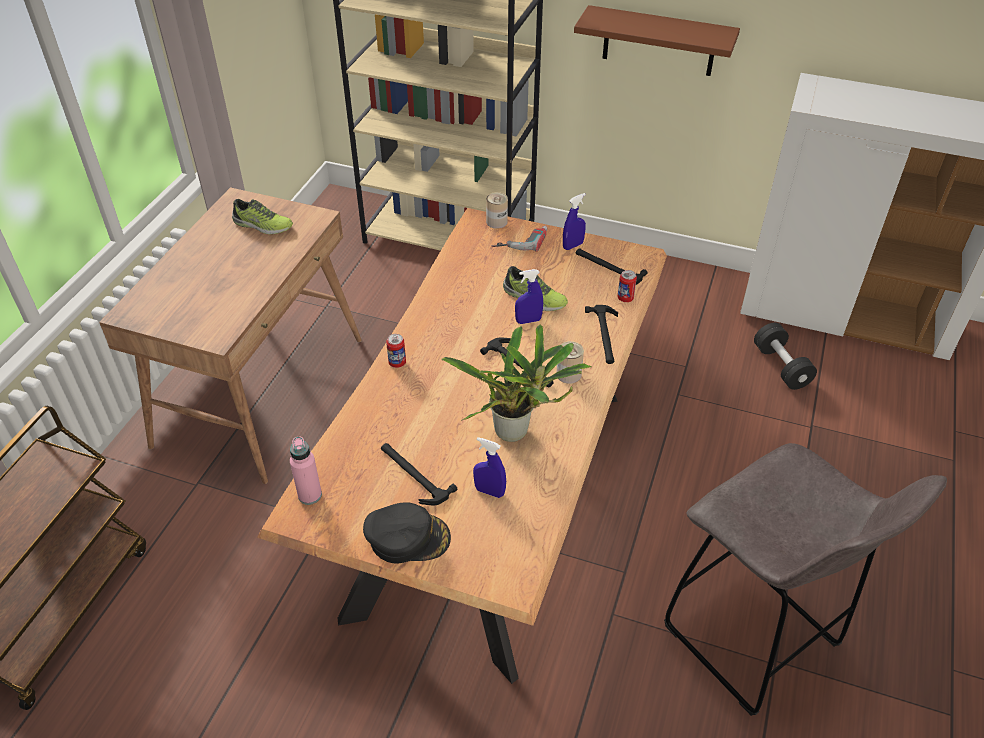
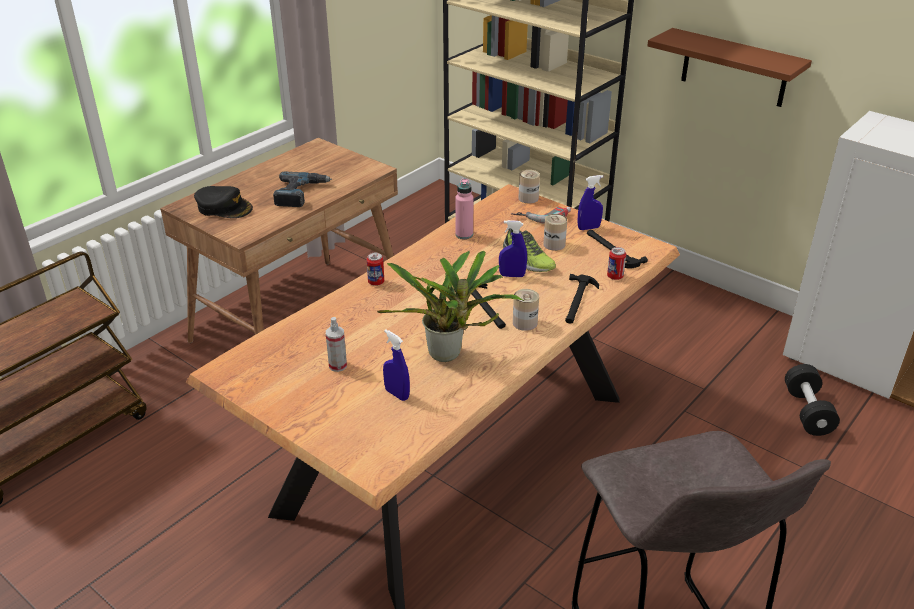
camera: 20 degrees right, 10 degrees down
(252, 267) = (300, 193): none -> power drill
(262, 225) = (327, 167): shoe -> none
(310, 495) = (243, 360): pink bottle -> pink bottle (464, 235)
(407, 537) = (304, 410): black cap -> black cap (224, 207)
(413, 475) = (338, 366): hammer -> spray bottle
(550, 273) = (554, 244): none -> can

